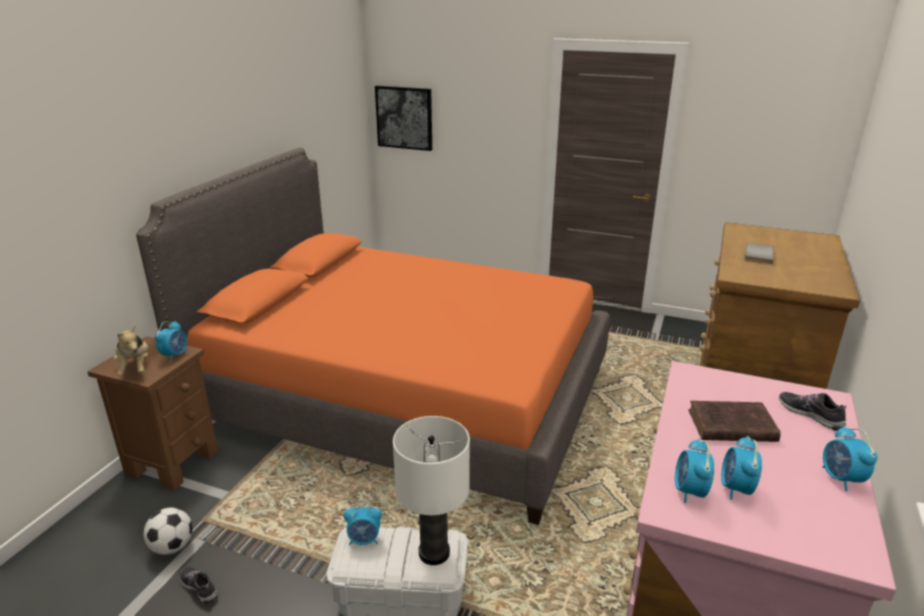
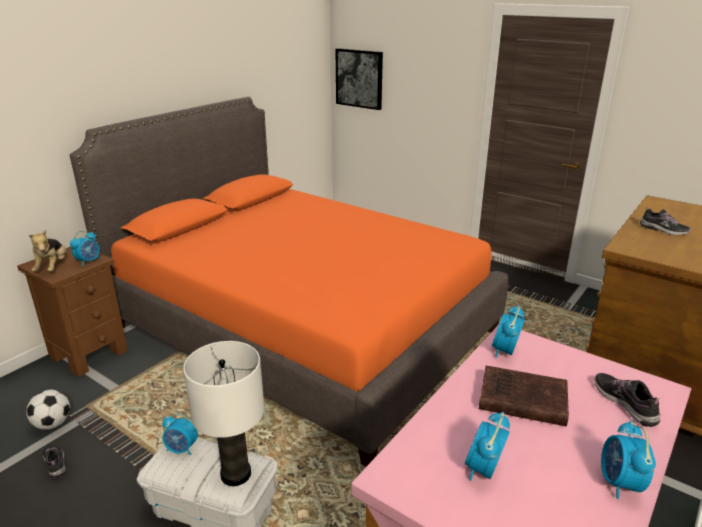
camera: 15 degrees right, 0 degrees up
(690, 492) = (428, 462): alarm clock -> alarm clock (505, 351)
(757, 255) = (663, 230): grey book -> shoe

